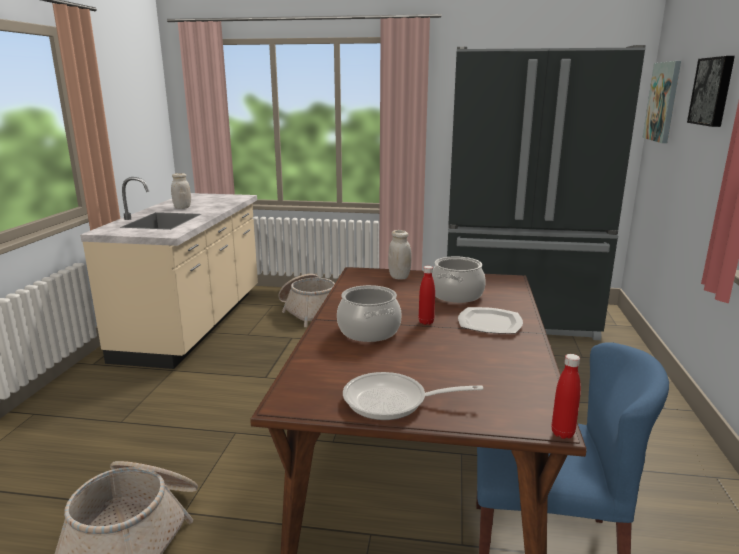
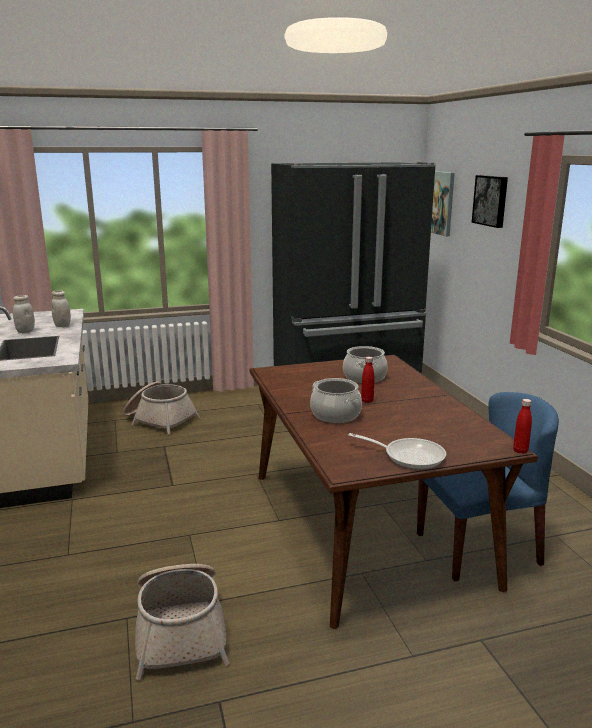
camera: 25 degrees left, 0 degrees up
(393, 402) = (409, 456): frying pan -> frying pan turned 135 degrees counterclockwise
(399, 277) = (305, 370): white jar -> white jar (62, 326)
(490, 323) = (410, 394): plate -> none

